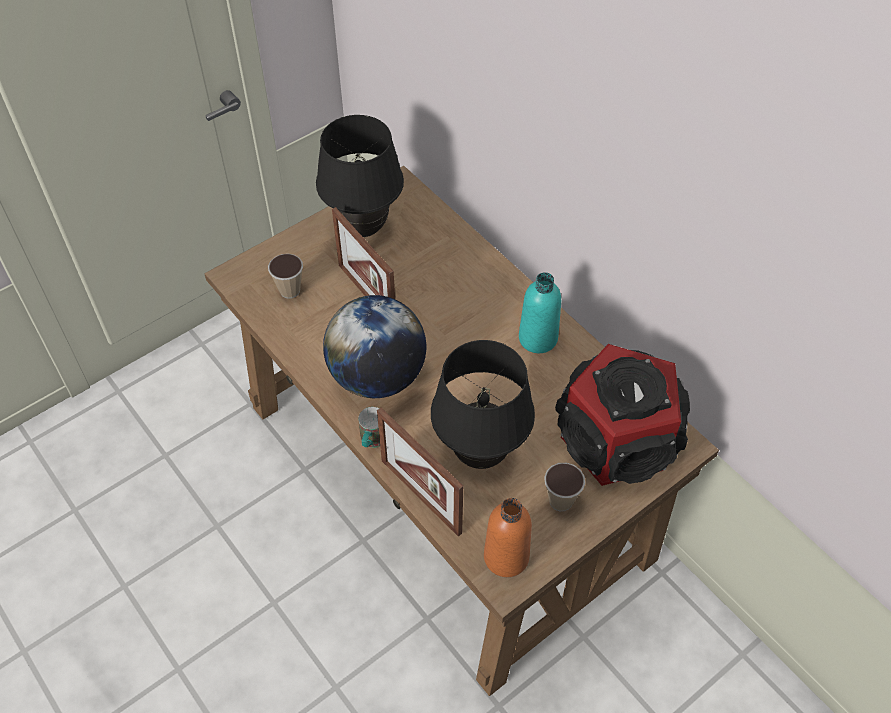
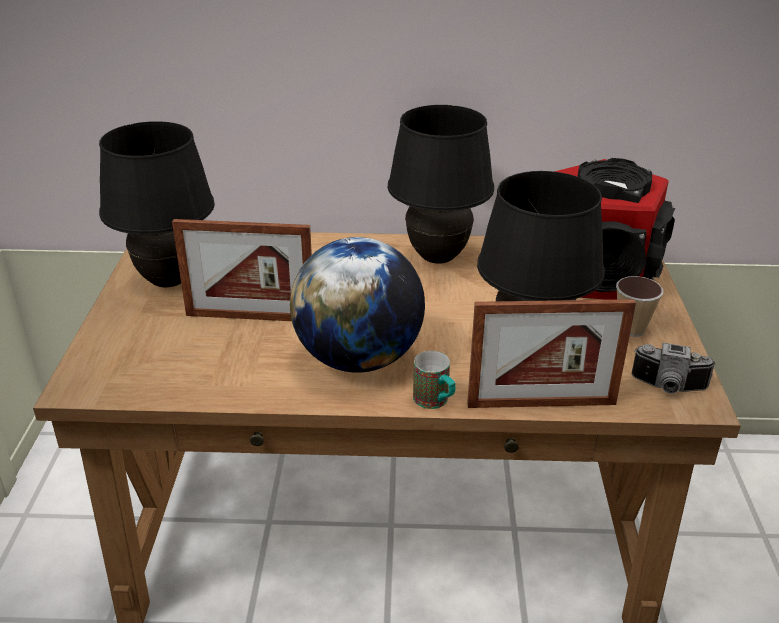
camera: 50 degrees left, 20 degrees down
(290, 291) = (164, 360): cup -> none
(506, 557) = (668, 388): orange bottle -> camera
(538, 338) = (438, 258): turquoise bottle -> black table lamp

